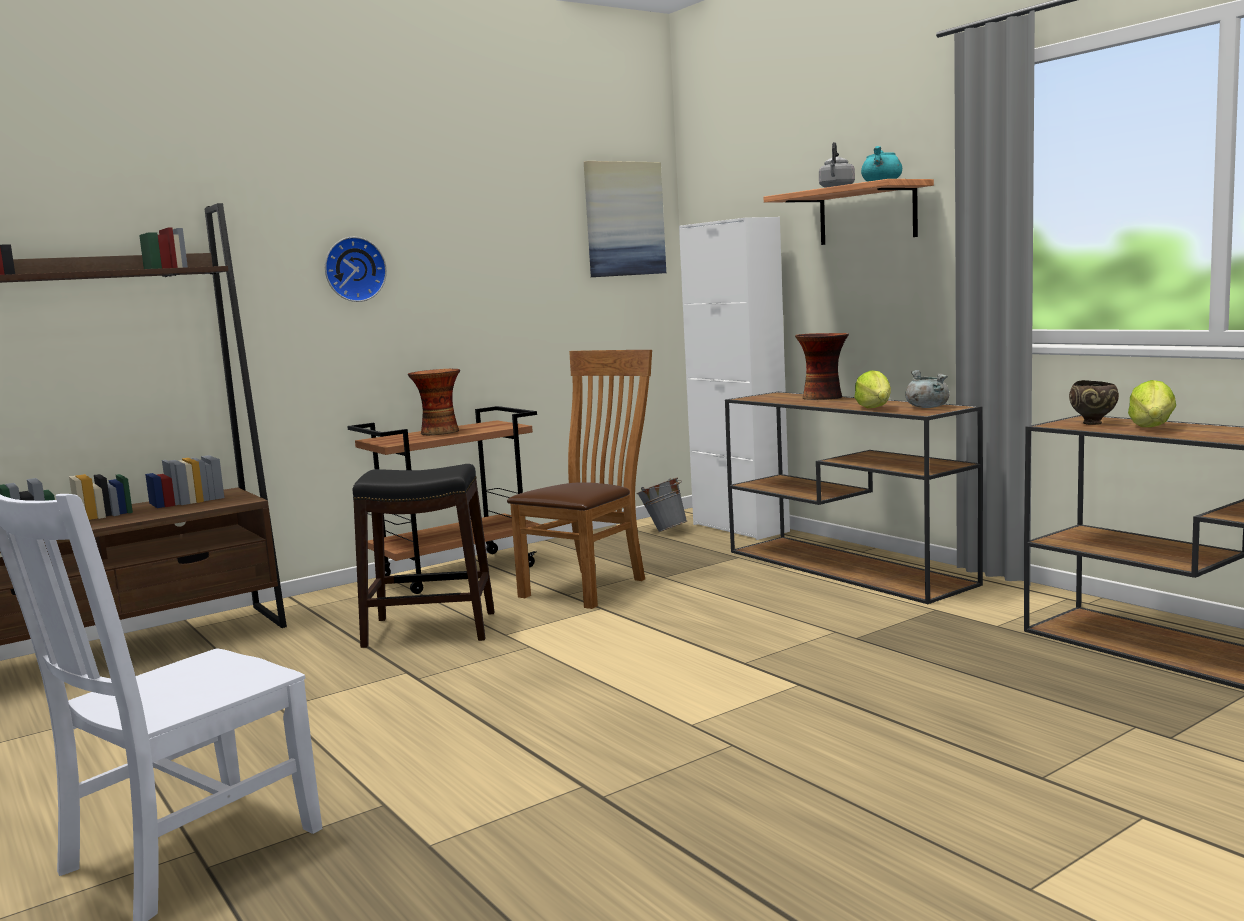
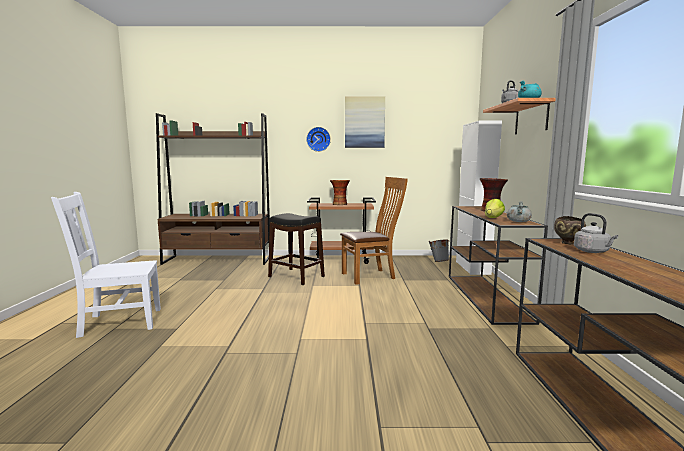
camera: 35 degrees right, 0 degrees up
(624, 219) = (446, 122): picture -> picture (364, 122)
(1152, 427) = (593, 251): lettuce -> grey kettle

